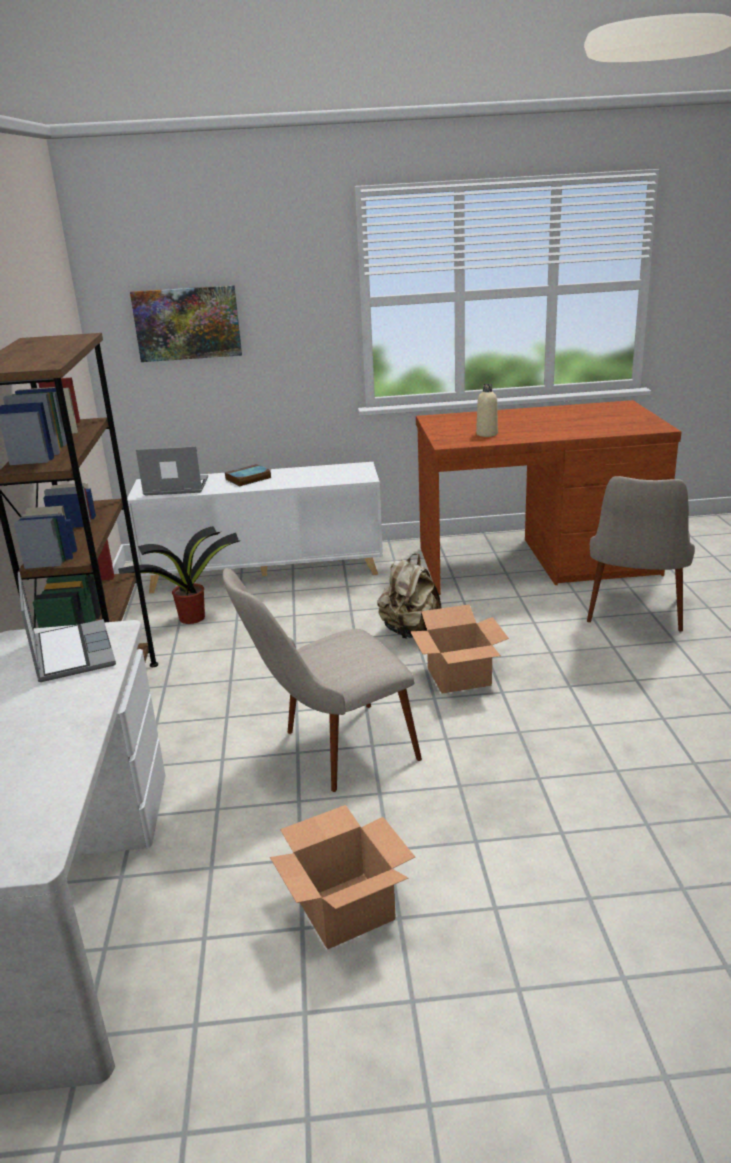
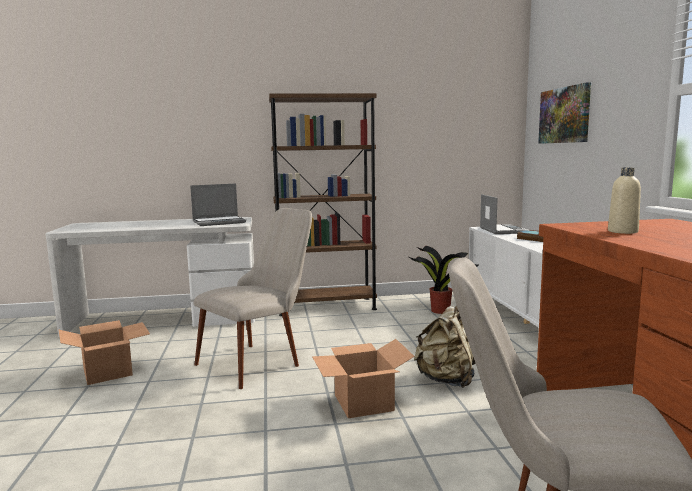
camera: 85 degrees right, 15 degrees down
(330, 753) = (260, 360): beige chair -> beige chair turned 75 degrees clockwise

